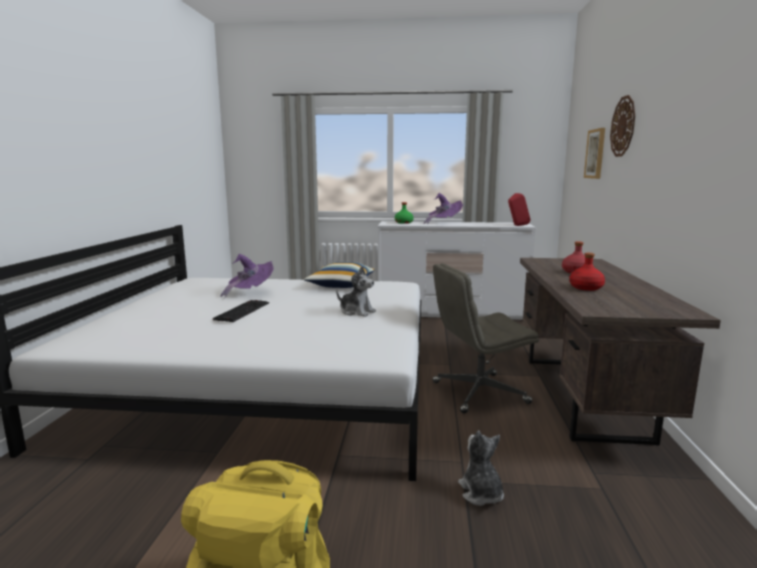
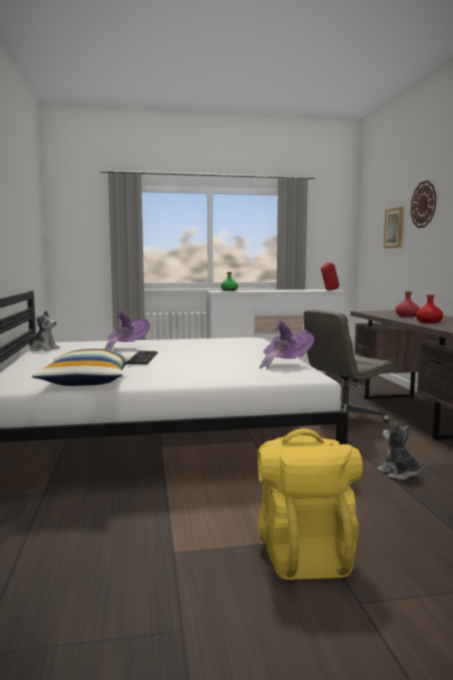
camera: 15 degrees left, 5 degrees down
(341, 285) = (201, 341): pillow -> pillow (86, 382)
(356, 312) = (243, 354): plush toy -> plush toy (43, 349)
(443, 223) = (264, 290): purple hat -> purple hat (285, 364)

